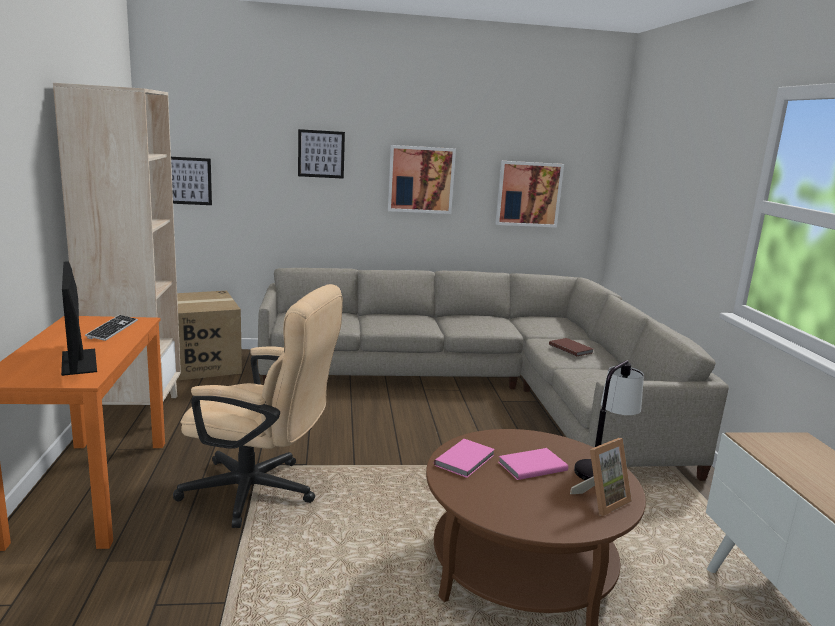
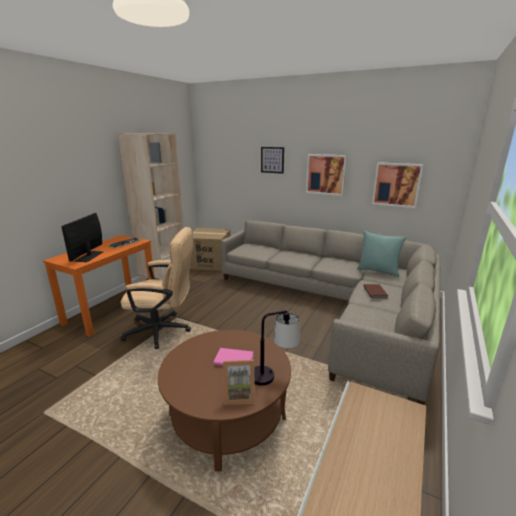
camera: 35 degrees right, 5 degrees up
(187, 180) = (214, 174): picture -> none
(261, 493) = (163, 331): beige office chair -> beige office chair turned 45 degrees counterclockwise
(466, 460) = (206, 344): pink book -> none
(535, 324) = (378, 271): none -> turquoise pillow

